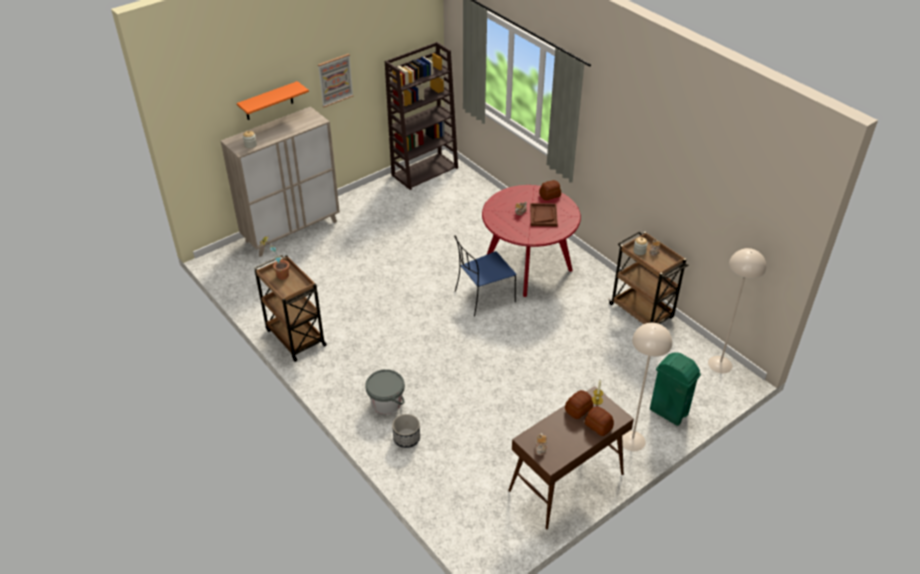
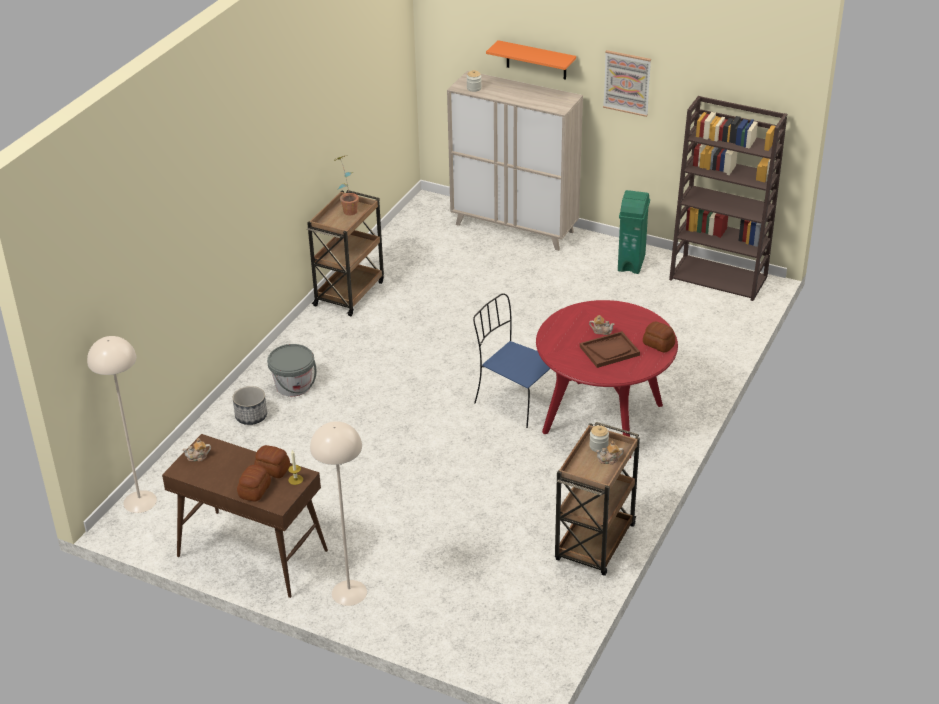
camera: 65 degrees right, 5 degrees down
(668, 411) = (419, 614): green trash can -> green trash can (631, 263)
(720, 364) = (544, 646): beige floor lamp -> beige floor lamp (139, 501)

